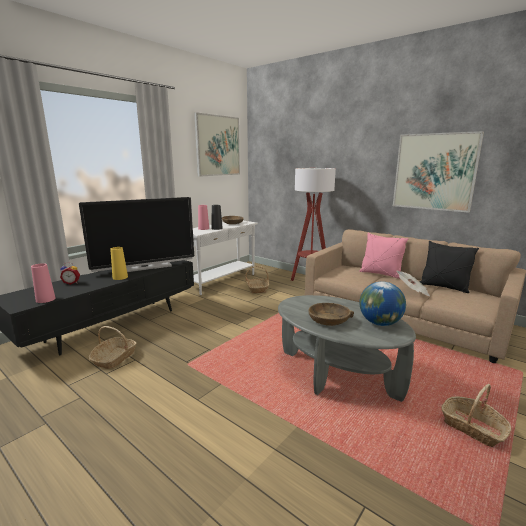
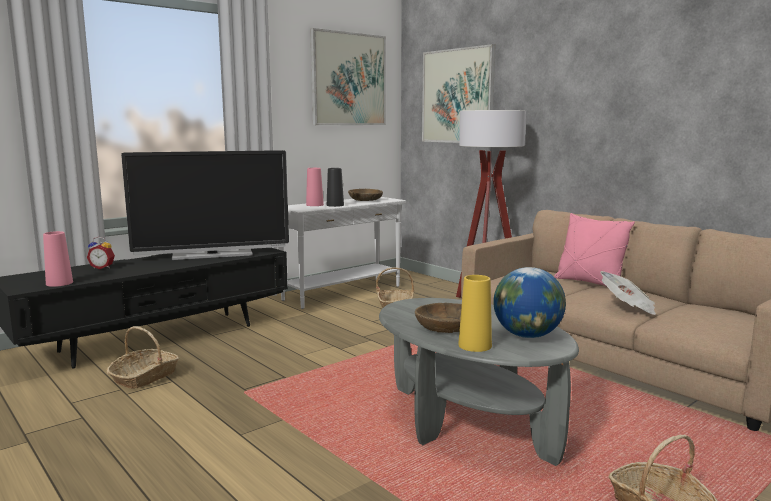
camera: 10 degrees right, 5 degrees down
(120, 277) = (171, 264): yellow vase -> yellow vase (475, 345)
(434, 172) = (684, 112): picture -> picture (457, 96)
(443, 287) = (689, 304): black pillow -> none

